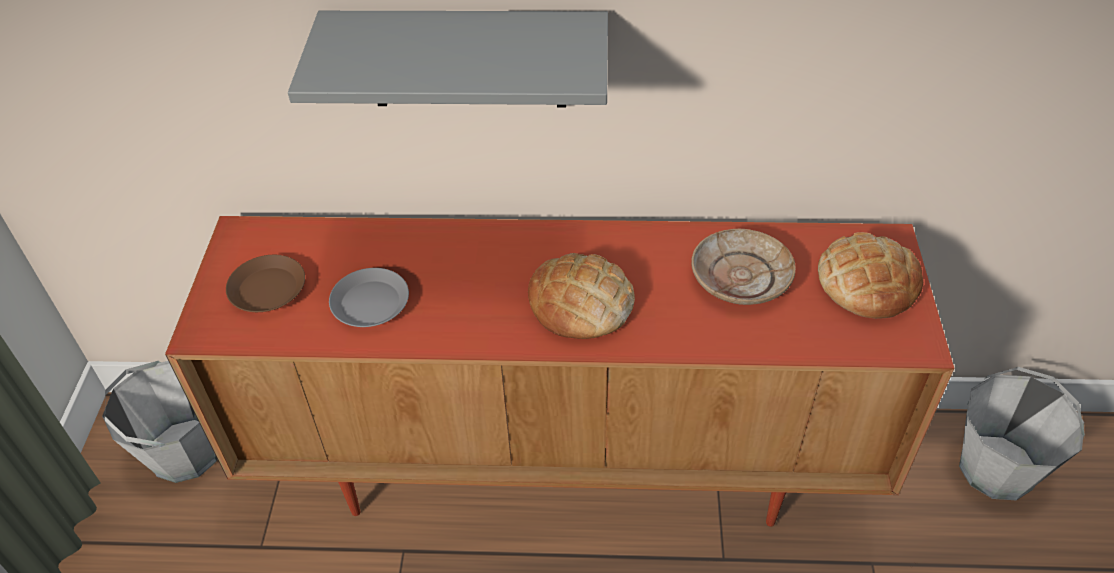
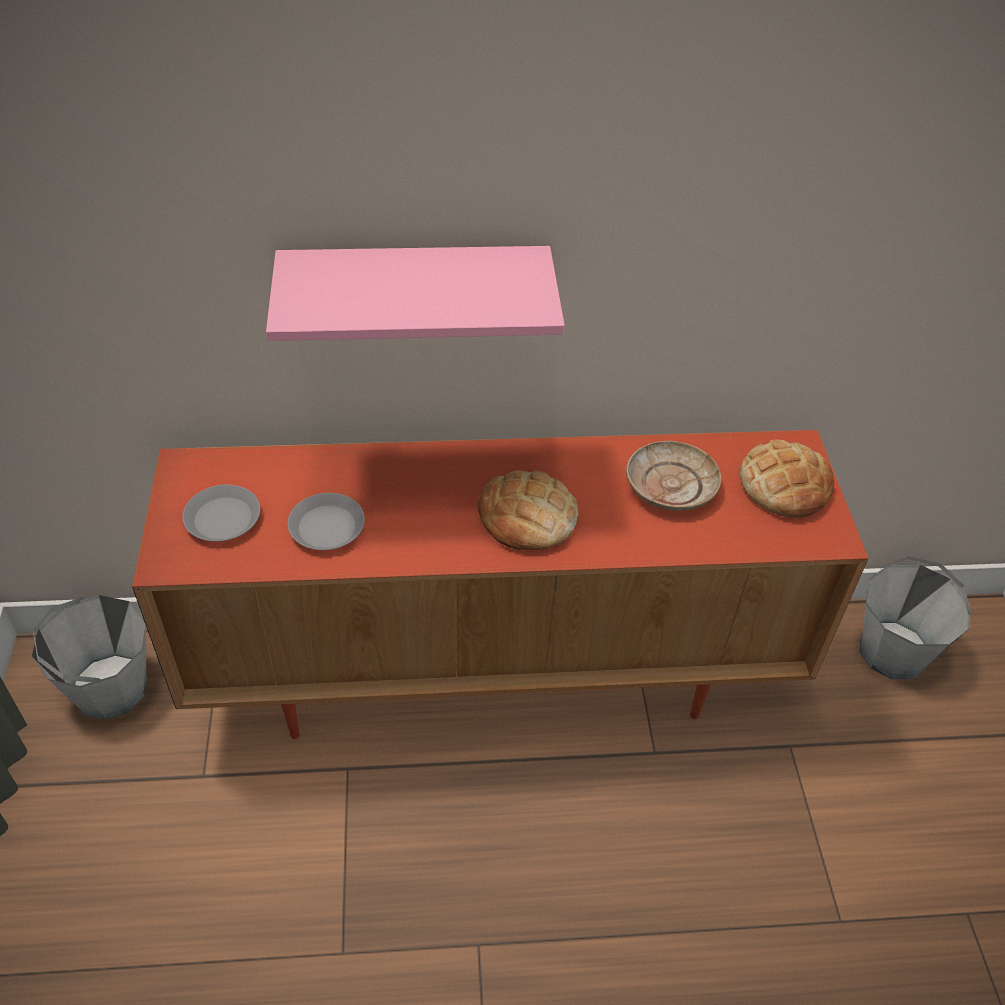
camera: 10 degrees left, 0 degrees up
(268, 289) = (223, 519): brown plate -> grey plate
(467, 59) = (415, 292): grey shelf -> pink shelf

